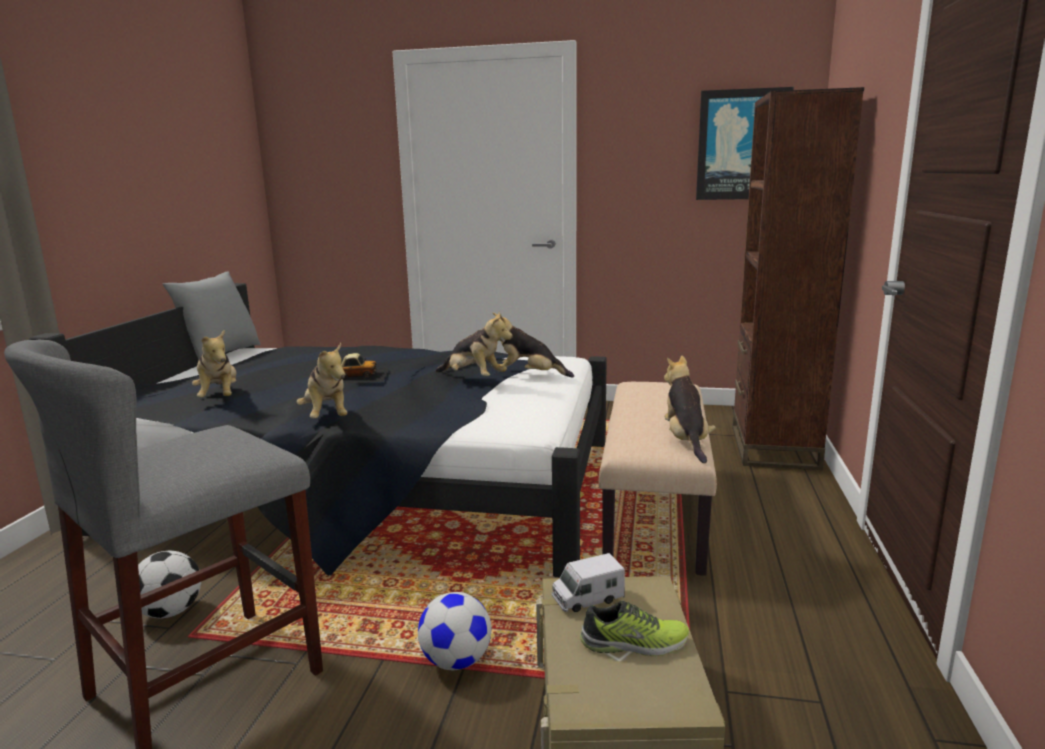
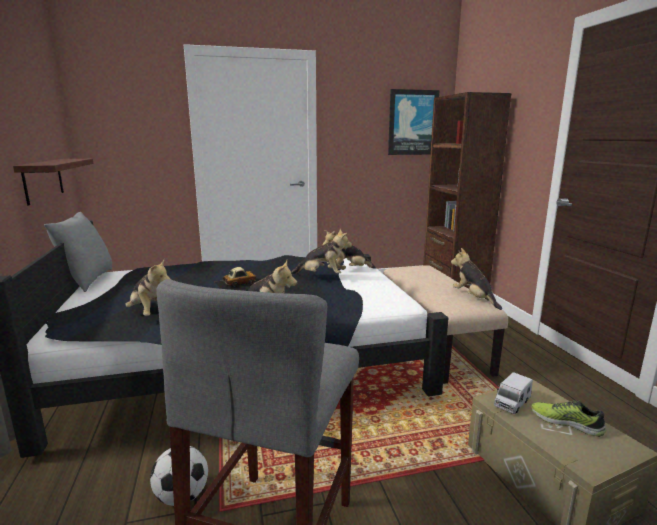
camera: 25 degrees left, 0 degrees up
(201, 232) = (43, 180): none -> shelf
(456, 661) = (425, 466): football -> none
(634, 644) = (566, 422): shoe -> shoe turned 120 degrees counterclockwise

